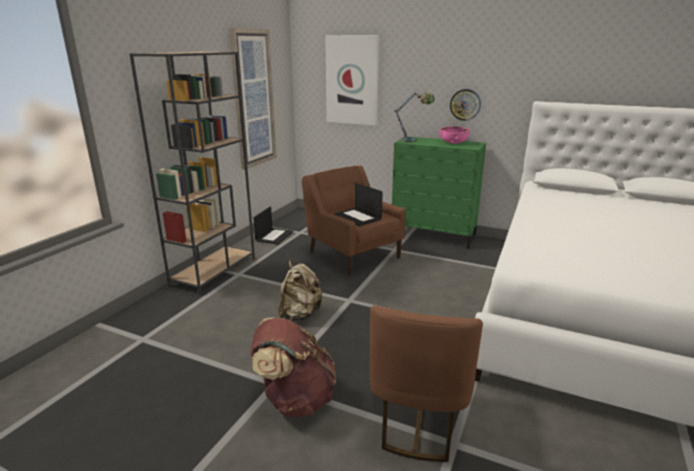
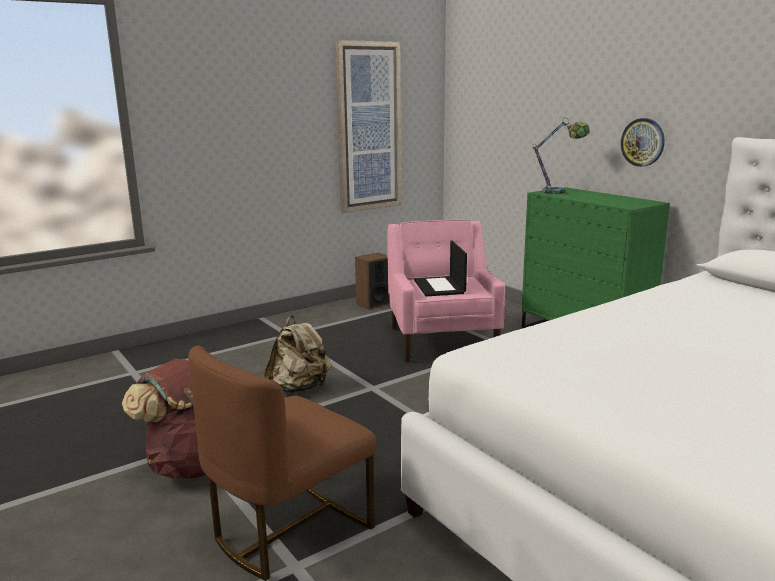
camera: 30 degrees right, 5 degrees down
(214, 271) = (267, 327): bookcase -> none
(274, 236) = (373, 304): laptop -> speaker
(352, 80) = (506, 107): picture -> none
(353, 254) = (442, 340): brown armchair -> pink armchair
(453, 143) = (615, 199): pink bowl -> none

